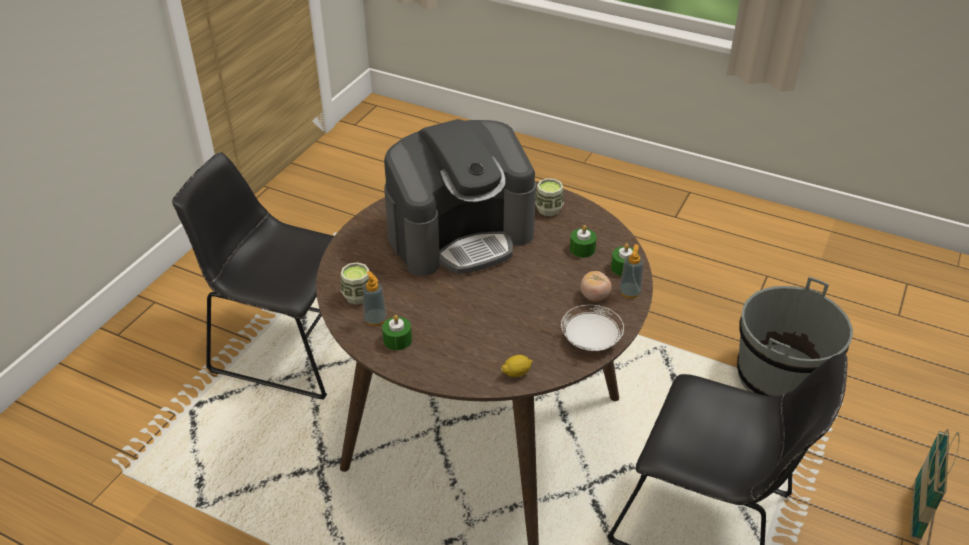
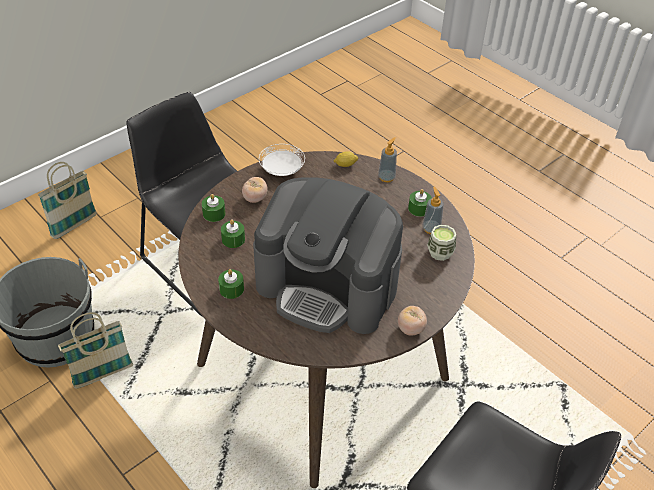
camera: 160 degrees left, 5 degrees up
(367, 222) = (410, 329): none -> tomato
(461, 234) = (328, 286): coffee machine -> coffee machine turned 150 degrees counterclockwise
(548, 209) = (231, 289): cup -> green candle
(629, 292) = (226, 194): soap dispenser -> soap dispenser (386, 177)
(698, 359) = (103, 375): none -> basket

